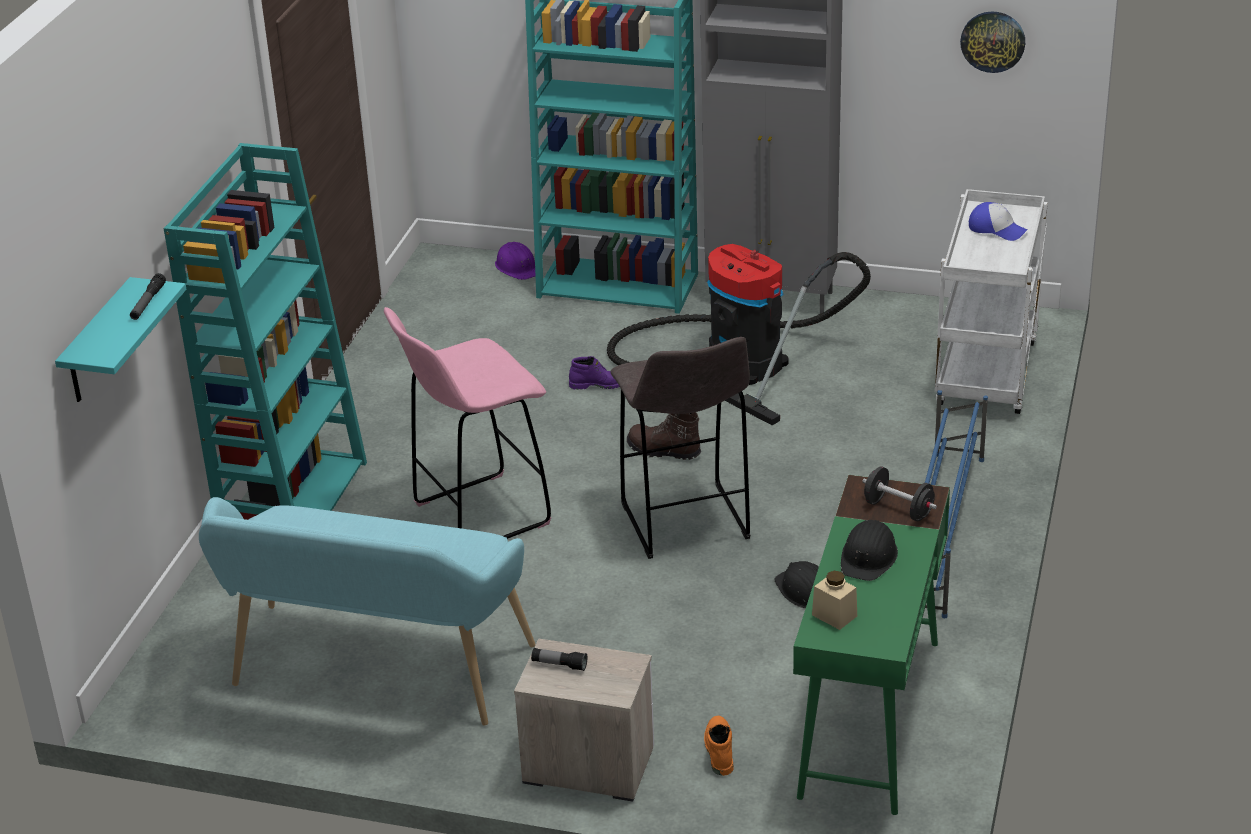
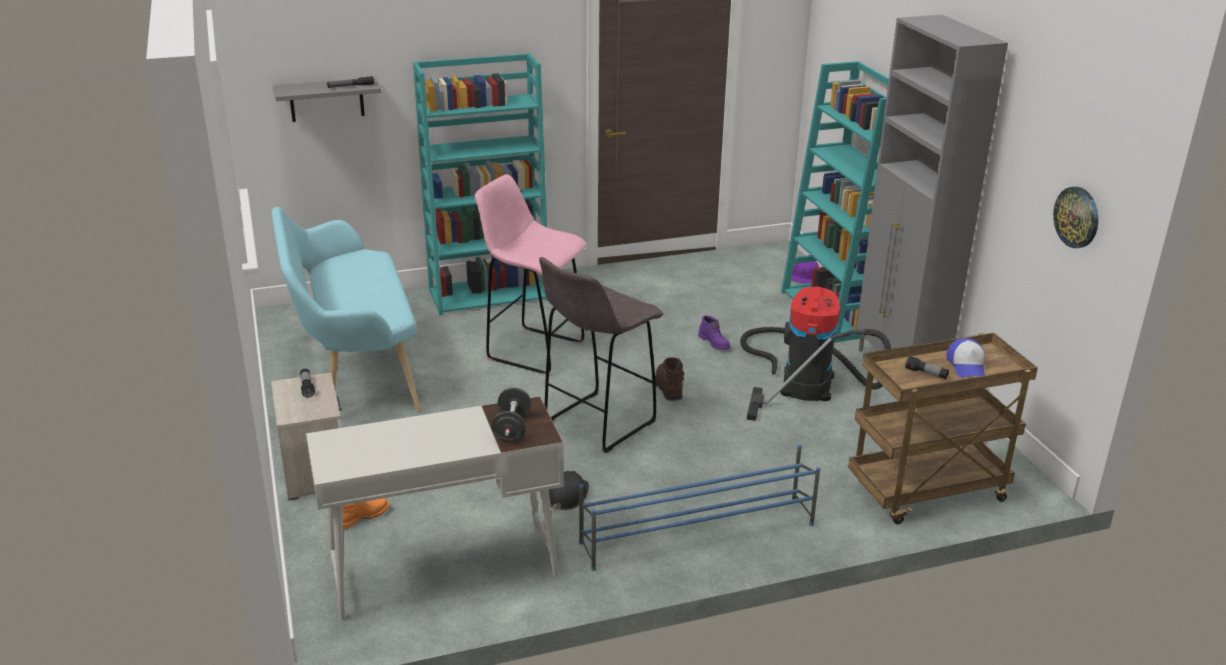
camera: 55 degrees right, 5 degrees down
(98, 344) = (326, 100): turquoise shelf -> grey shelf
(834, 615) = (353, 439): beige jar -> none
(869, 557) = (438, 433): black hard hat -> none
(870, 718) = (442, 572): green desk -> white desk
(987, 377) = (926, 493): white cart -> brown cart
(992, 254) = (926, 374): none -> flashlight

